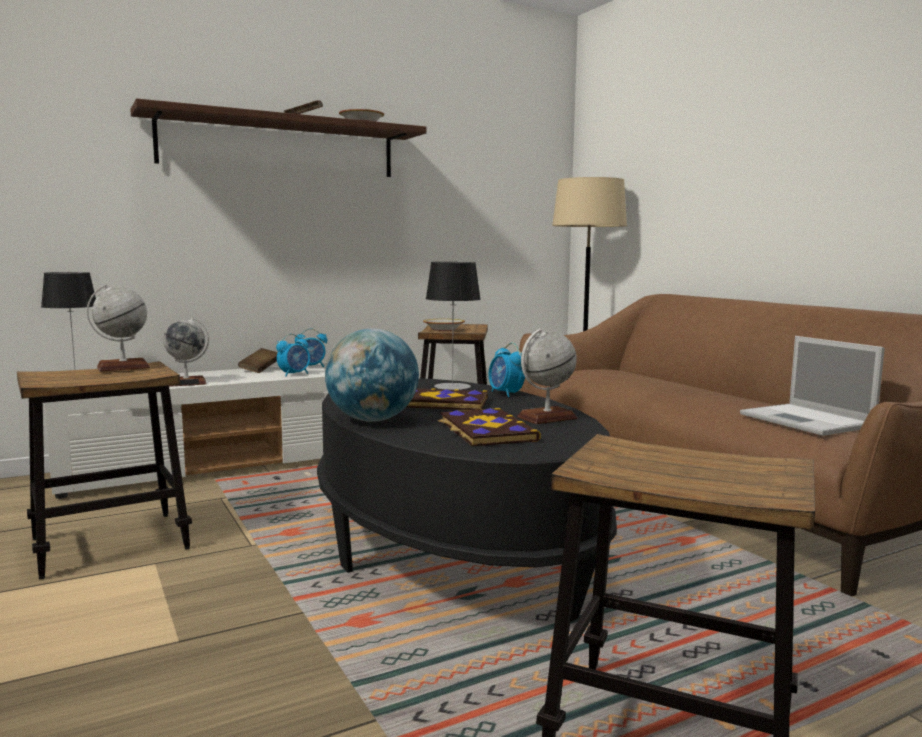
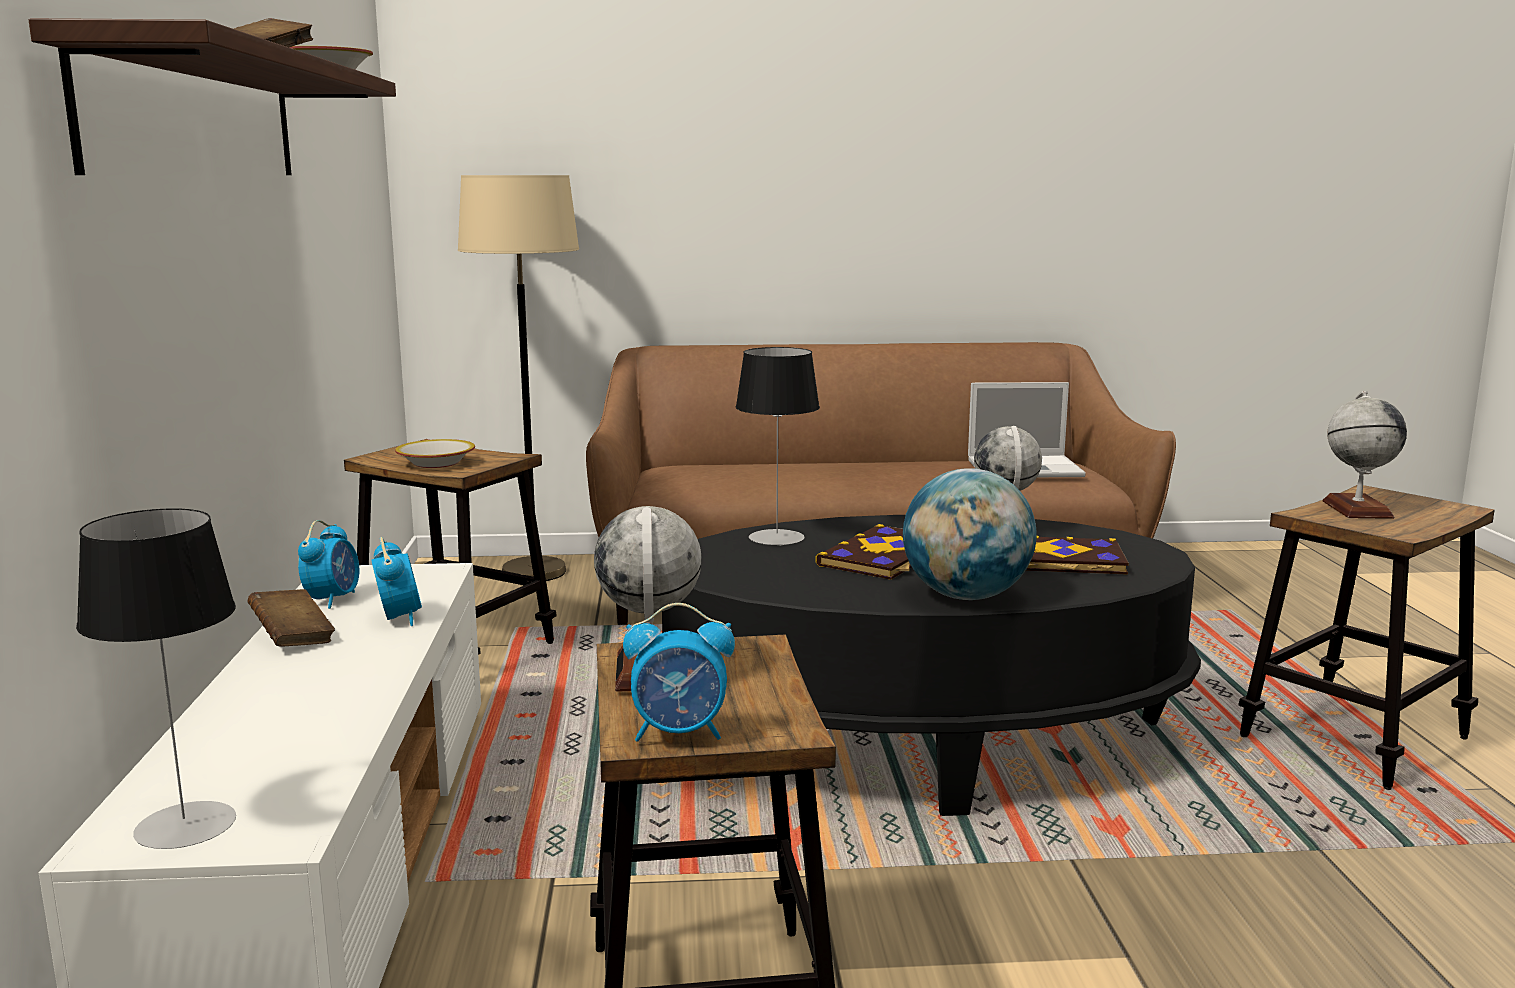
camera: 65 degrees left, 5 degrees up
(186, 383) = (349, 707): globe -> globe (1356, 509)
(506, 394) = (853, 524): alarm clock -> alarm clock (680, 733)

